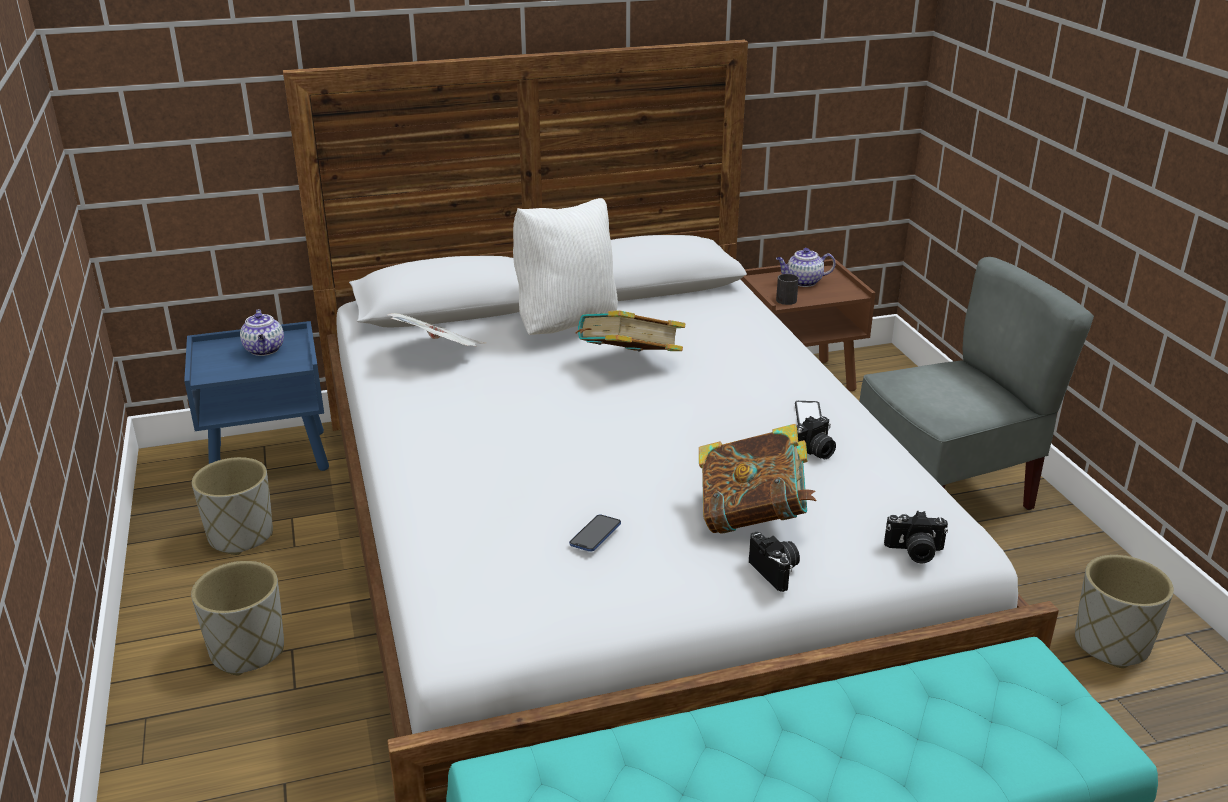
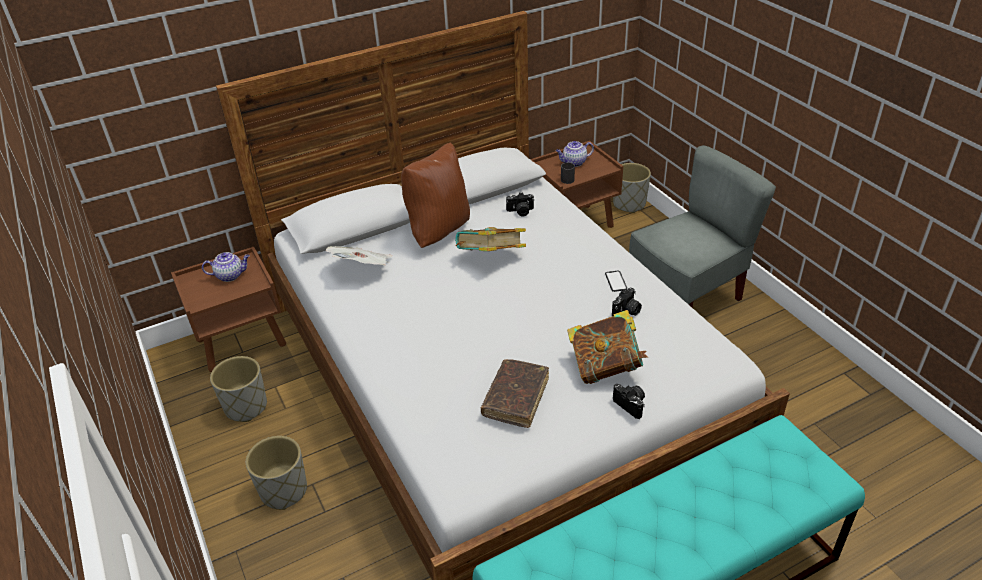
camera: 10 degrees left, 10 degrees up
(265, 350) = (230, 275): teapot -> teapot turned 75 degrees counterclockwise
(270, 457) = (242, 342): blue nightstand -> brown nightstand
(566, 324) = (438, 231): white pillow -> brown pillow
(595, 534) = (516, 398): phone -> brown book
(914, 552) = (707, 376): camera -> camera (520, 212)
(1111, 645) = (804, 388): grey planter -> grey planter (629, 204)

